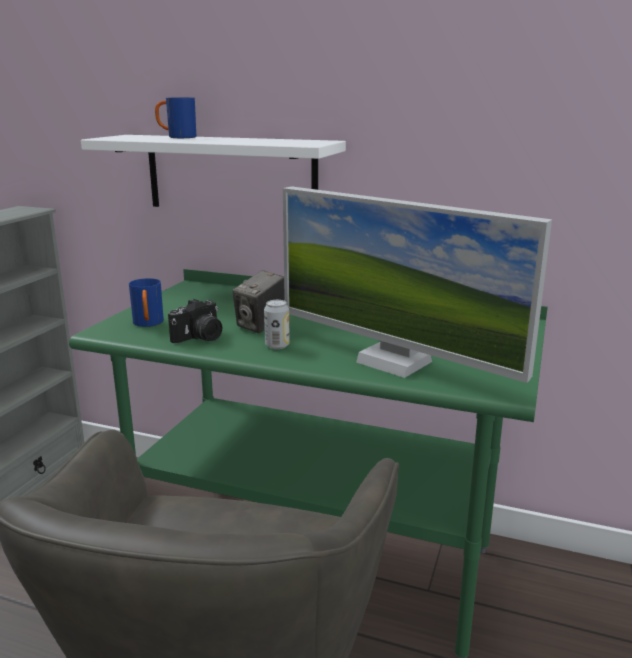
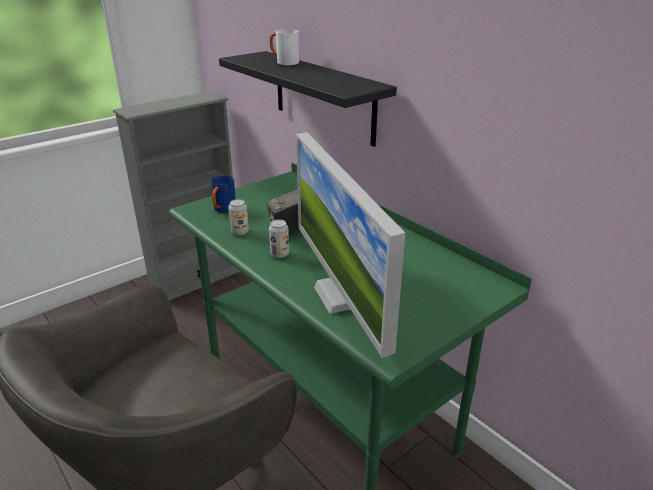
camera: 30 degrees right, 10 degrees up
(177, 137) = (284, 62): blue mug -> white mug
(200, 338) = (240, 232): camera -> can
(230, 175) = (323, 97): white shelf -> black shelf

